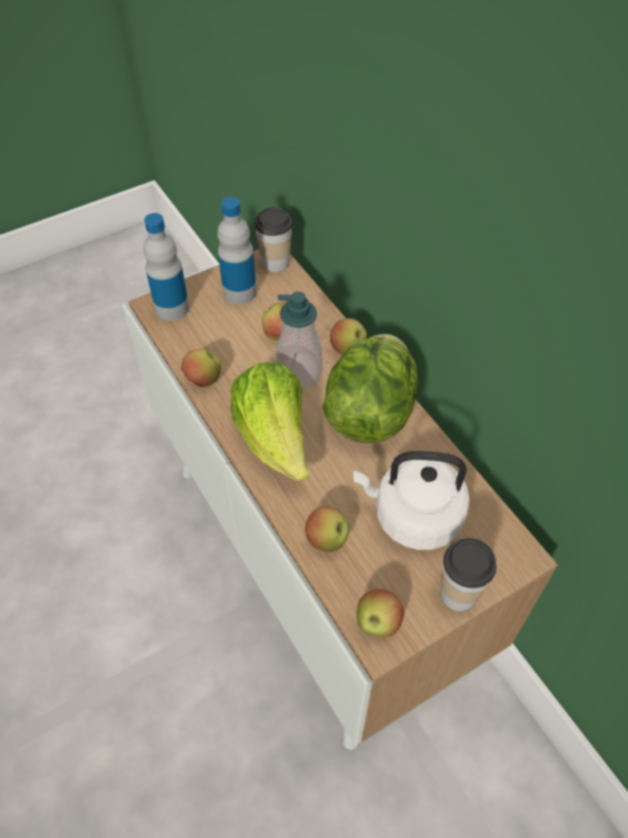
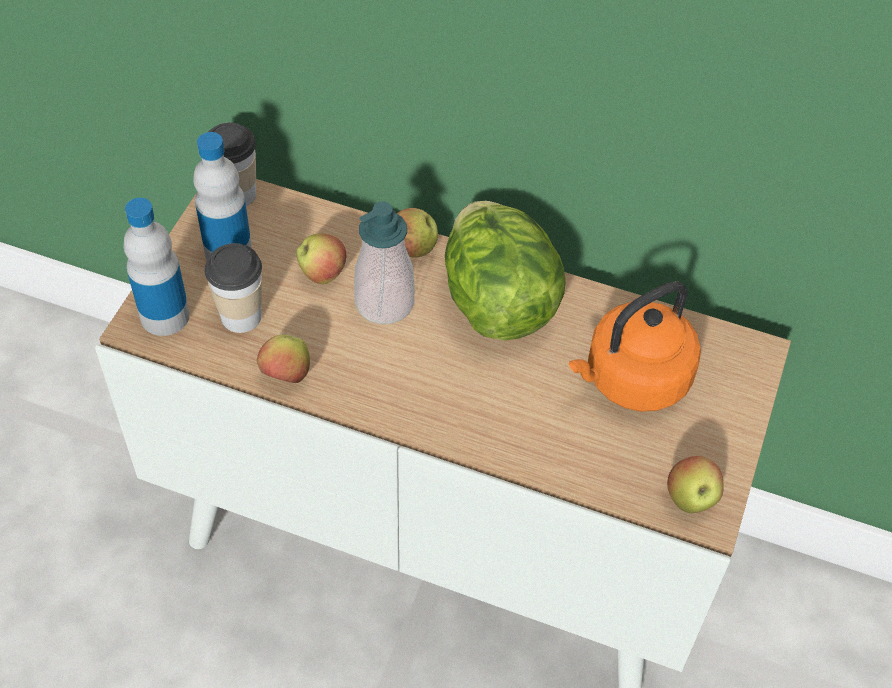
camera: 40 degrees left, 0 degrees up
(275, 439) = (428, 389): lettuce -> none
(327, 539) = (574, 455): apple -> none
(412, 517) = (632, 380): white kettle -> orange kettle
(458, 593) = (734, 423): cup -> cup (241, 316)

